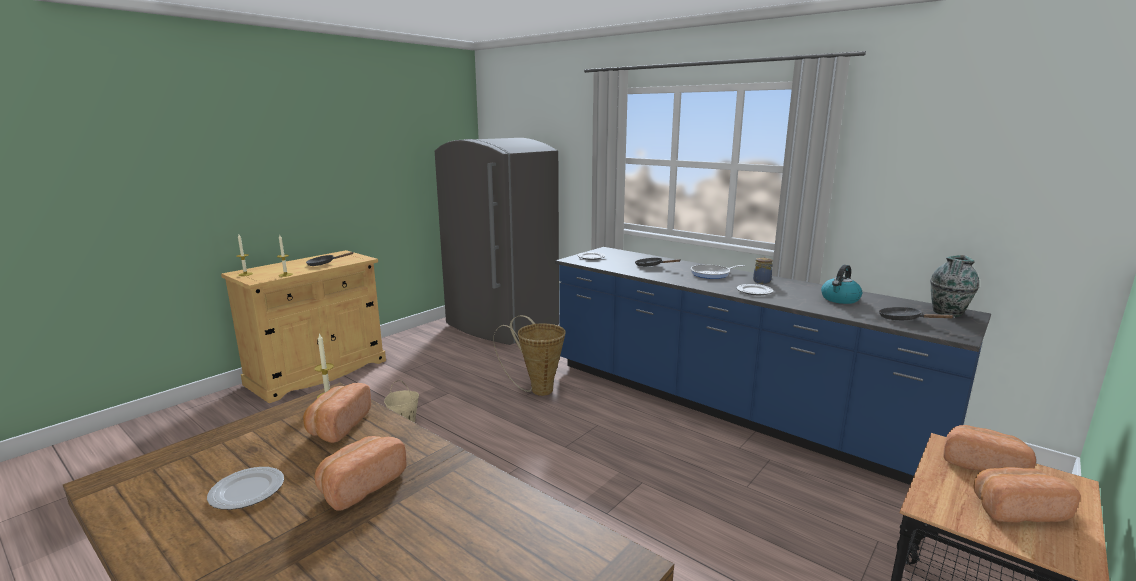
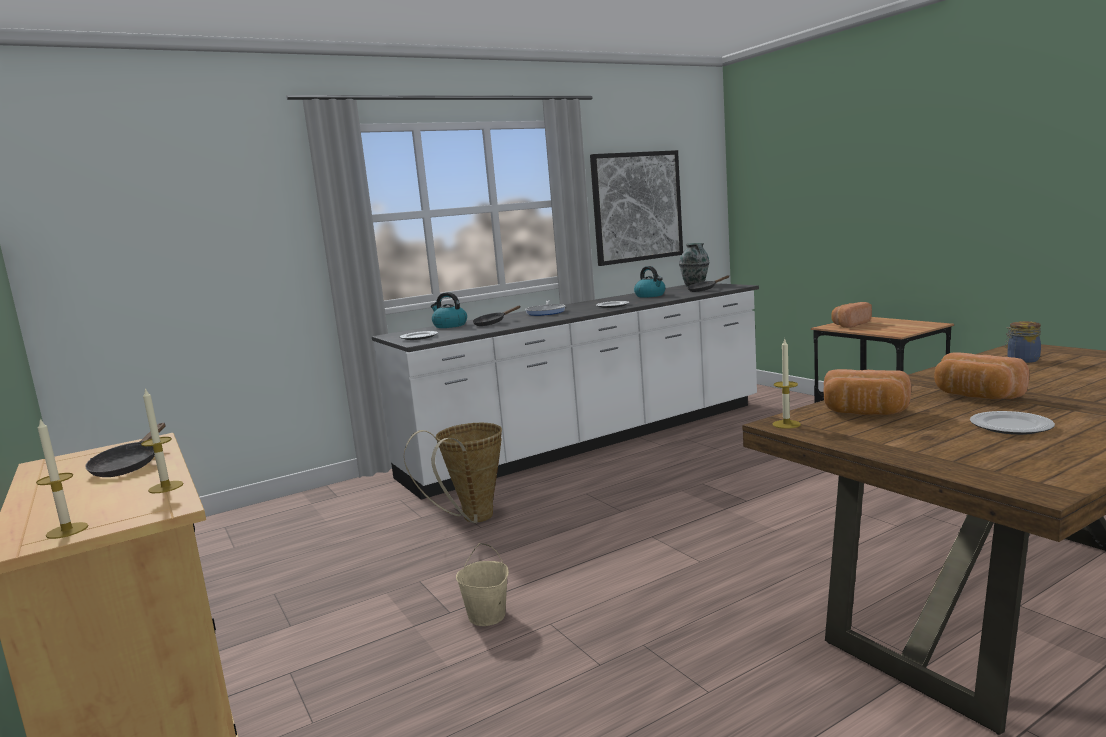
camera: 70 degrees left, 5 degrees down
(501, 326) = (213, 537): grey fridge -> none
(642, 257) = (449, 325): none -> kettle
(727, 407) = (591, 440): blue counter -> white counter
(761, 281) = (584, 305): jar -> jar (1021, 360)
(928, 191) = (637, 207): none -> picture
(1015, 509) = (894, 325): bread -> none

